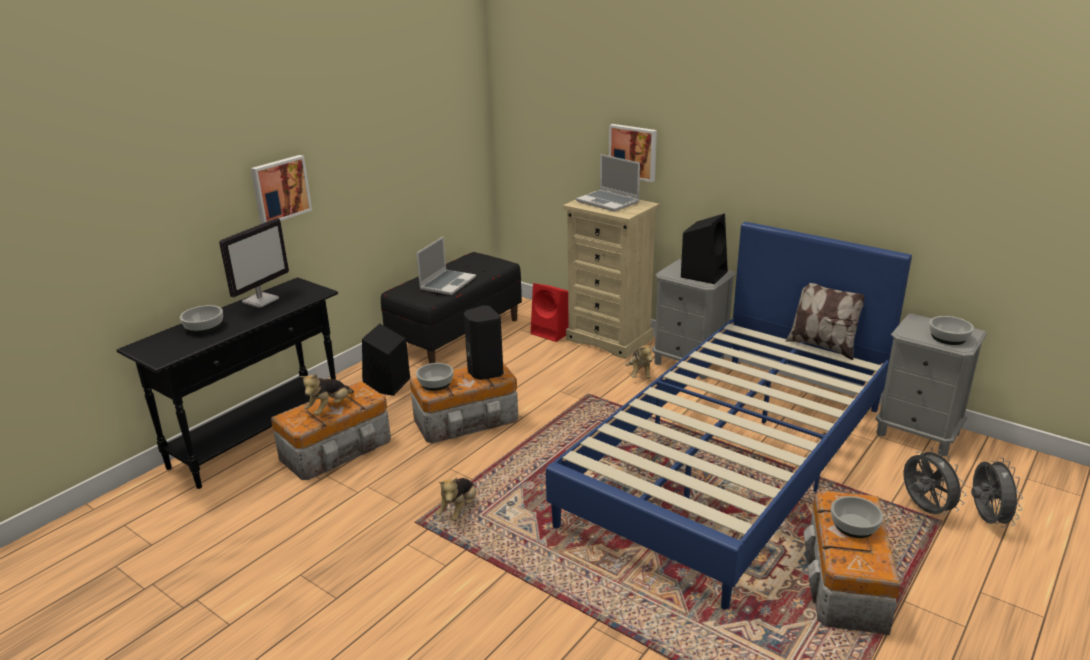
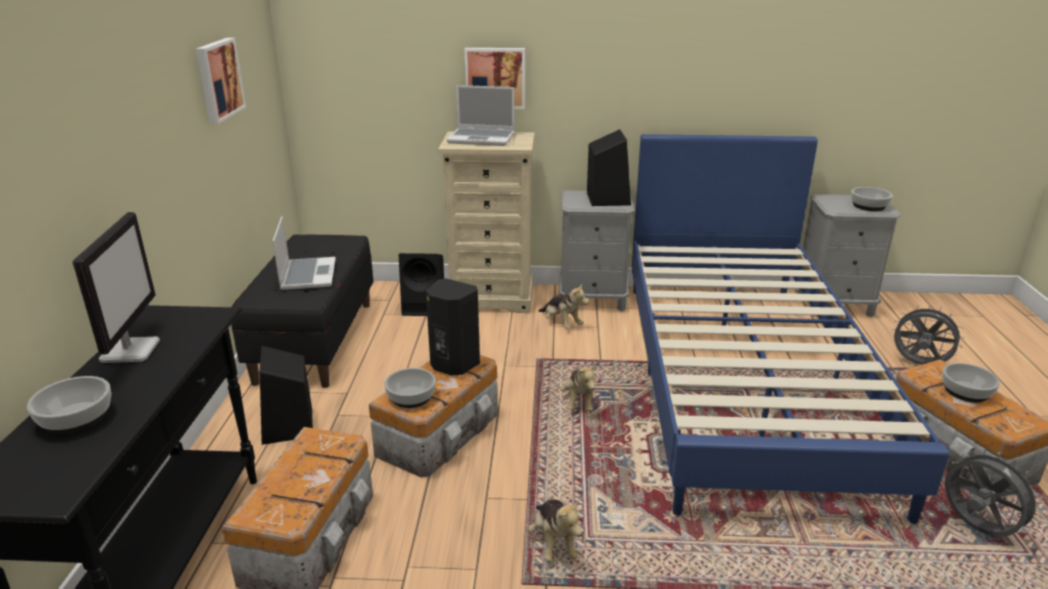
camera: 35 degrees left, 0 degrees up
(280, 189) = (103, 169): picture -> picture (218, 79)
(329, 408) = (304, 478): plush toy -> plush toy (579, 402)
(553, 332) = (425, 307): red speaker -> black speaker
(821, 346) = (736, 245): pillow -> none
(986, 519) = (961, 356): grey fan -> grey fan (975, 528)

